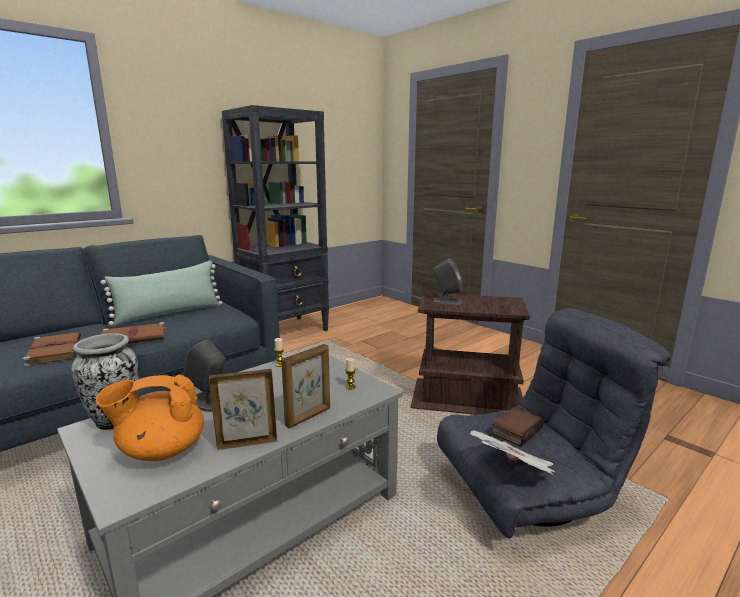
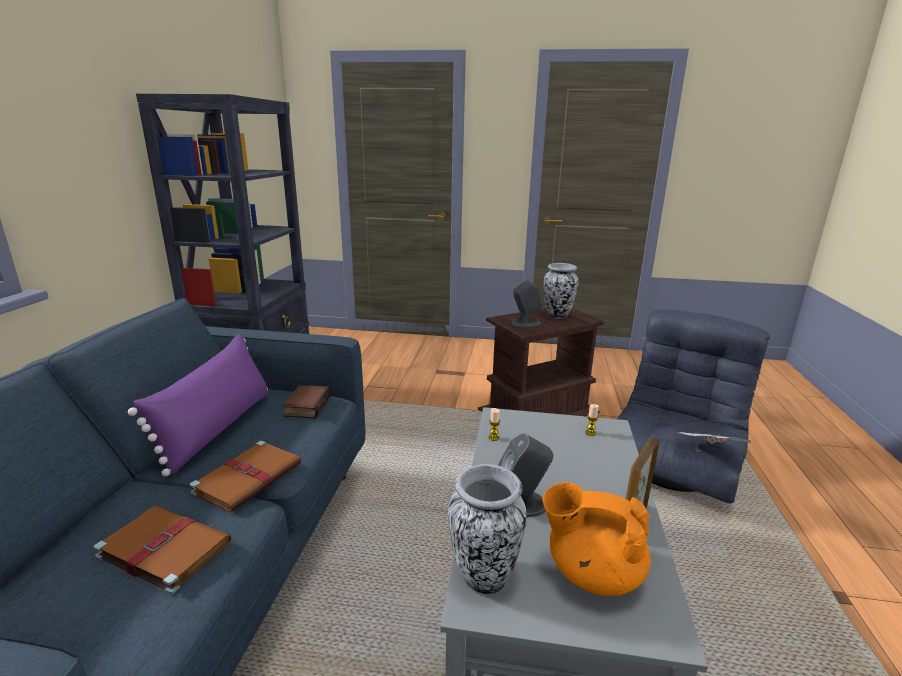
camera: 40 degrees left, 5 degrees up
(161, 450) = (592, 572): orange teapot -> orange teapot turned 75 degrees clockwise
(169, 314) = (218, 427): green pillow -> purple pillow
(309, 417) = (621, 474): picture frame -> none
(490, 303) = (557, 316): none -> vase
(515, 430) = (661, 421): book -> book (306, 405)

